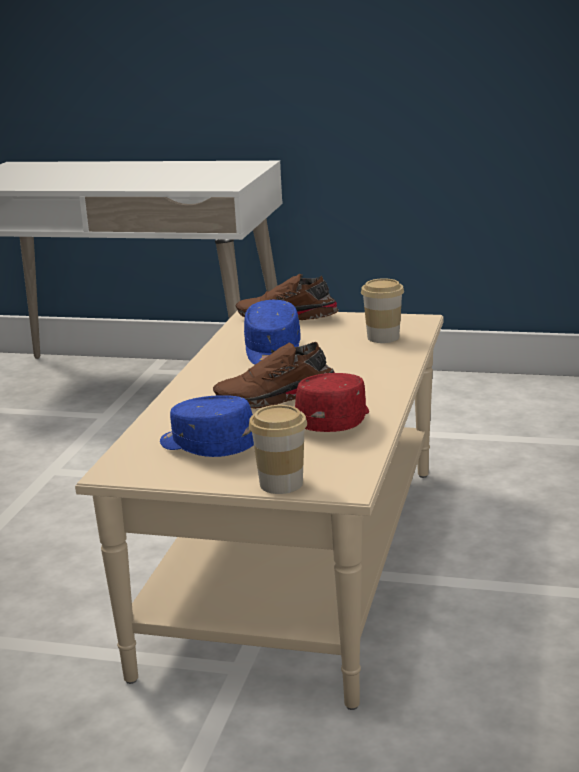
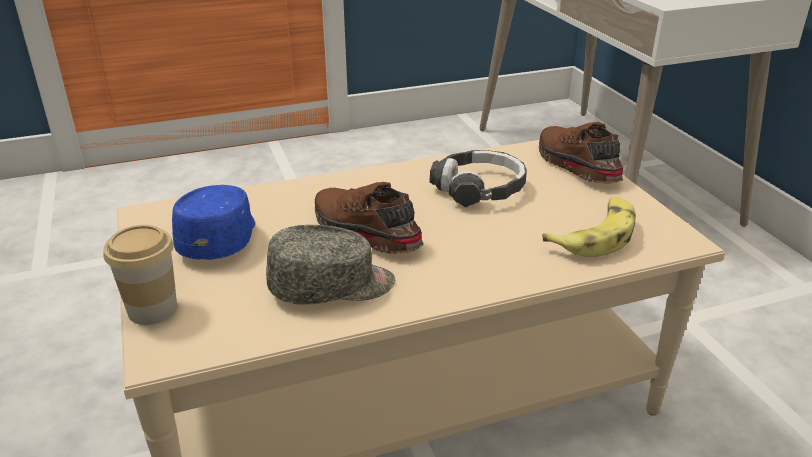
camera: 55 degrees right, 10 degrees up
(272, 352) = (479, 189): blue cap -> headphones
(335, 420) = (332, 287): red cap -> grey cap
(383, 337) = (595, 236): cup -> banana

